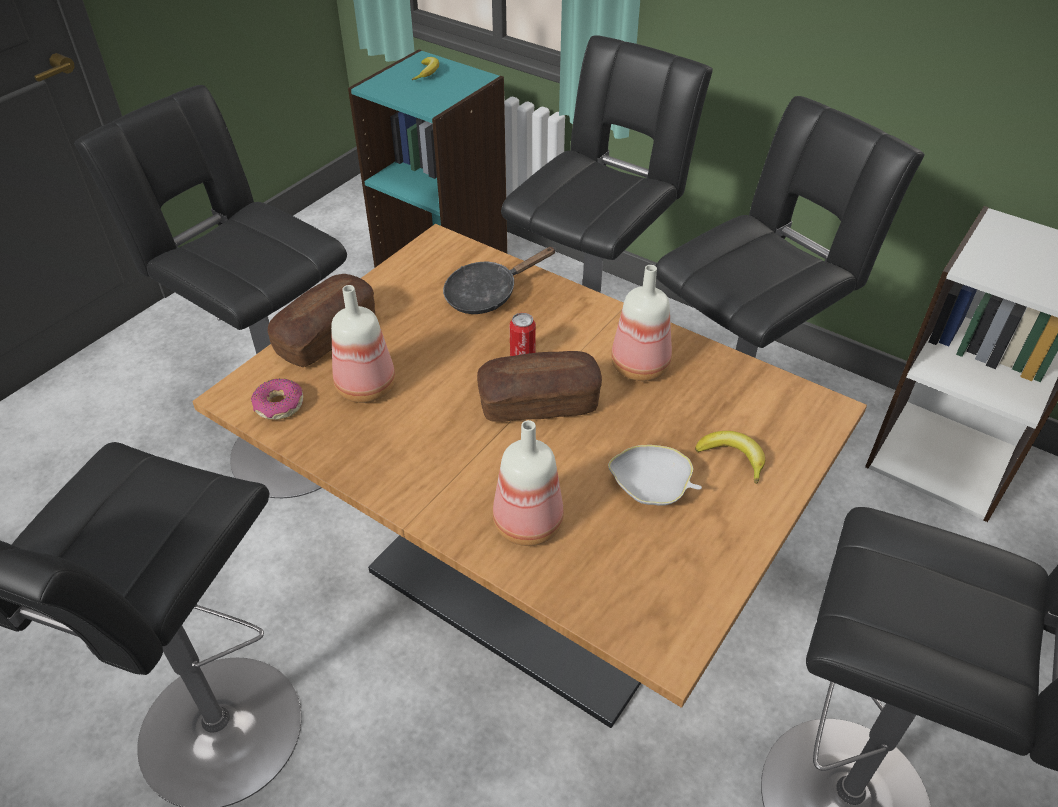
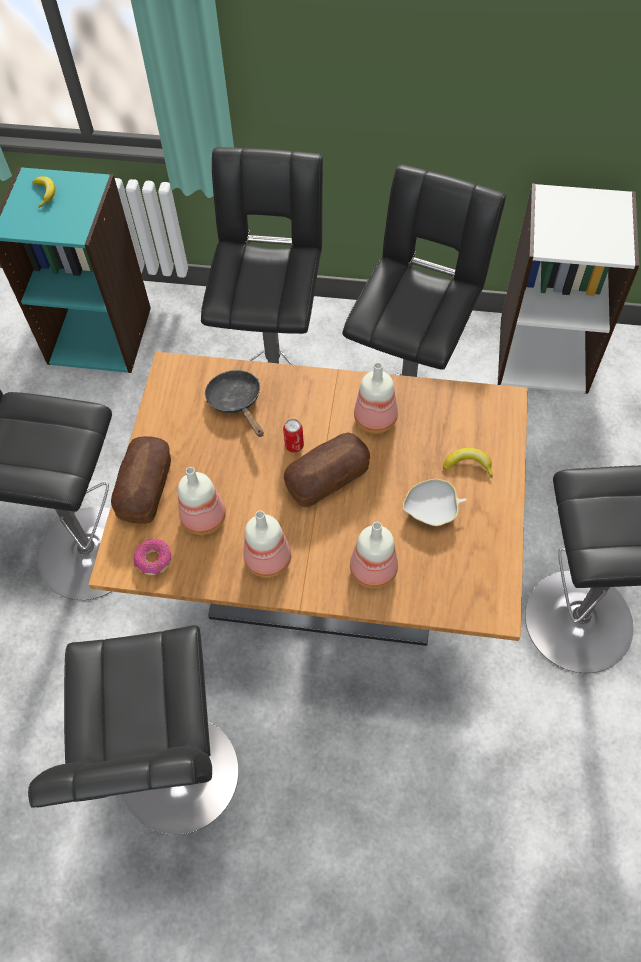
camera: 25 degrees left, 15 degrees up
(408, 457) = (269, 558): none -> bottle
(487, 294) = (237, 402): black frying pan -> black frying pan turned 120 degrees clockwise

